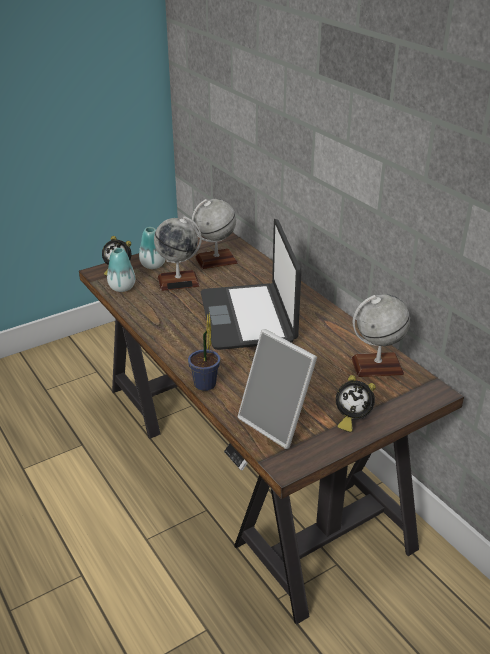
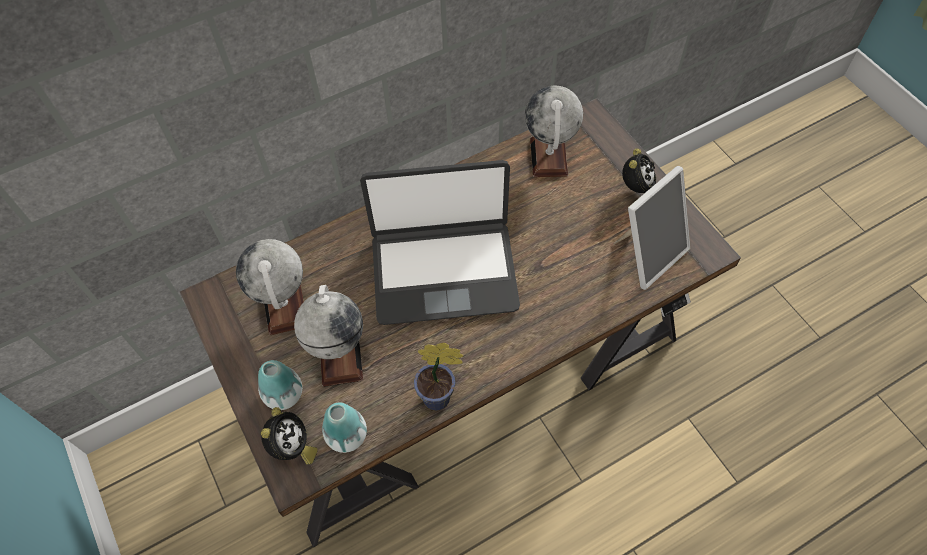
camera: 85 degrees left, 25 degrees up
(205, 386) = (588, 322): potted plant -> potted plant (440, 398)

